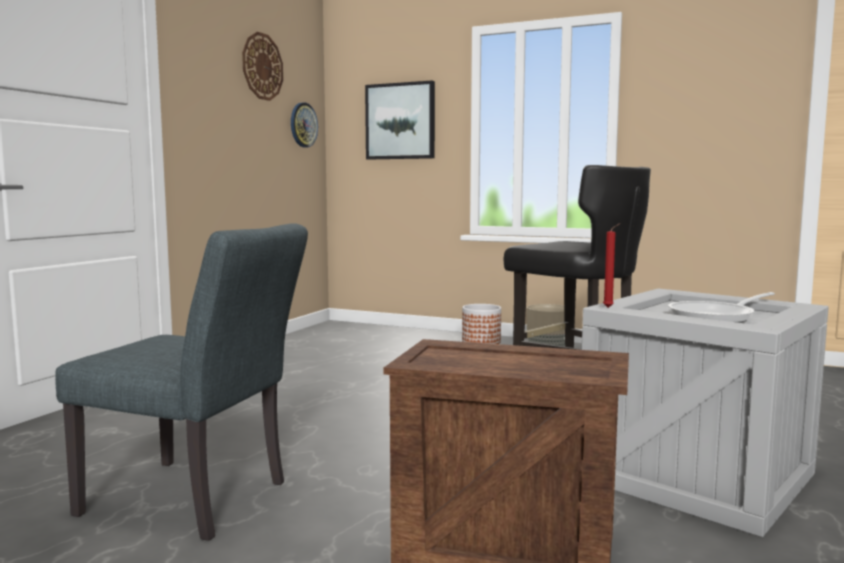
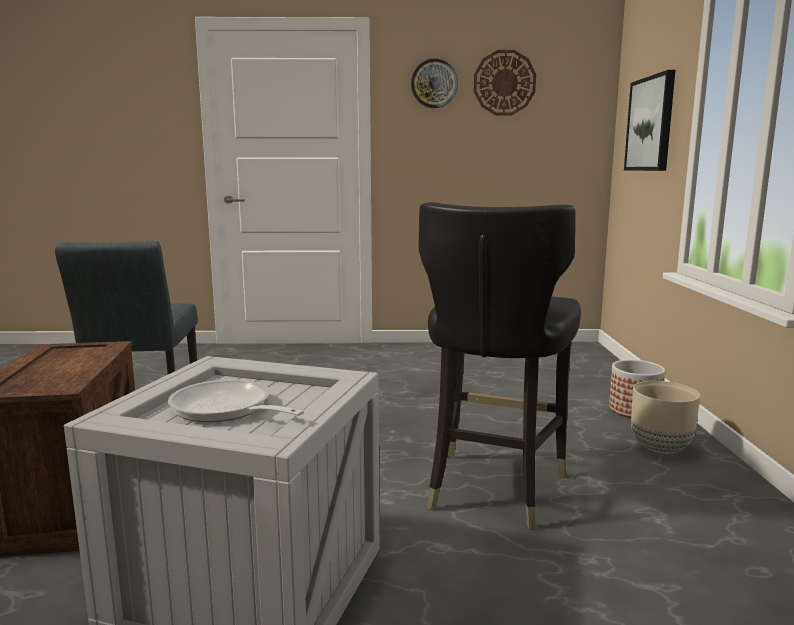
camera: 65 degrees right, 5 degrees up
(303, 125) = (569, 134): wall clock -> wall clock (434, 83)
(609, 308) = (205, 362): red candle -> none

